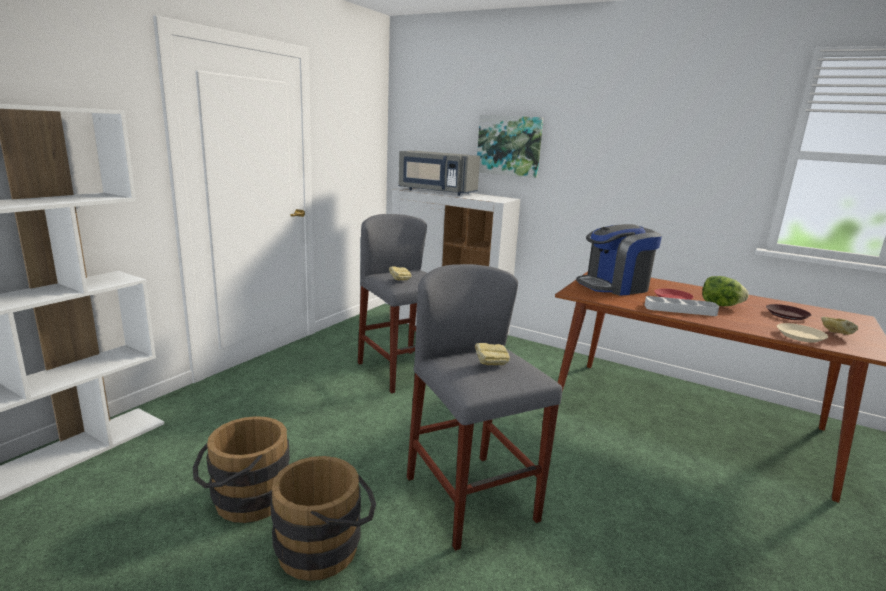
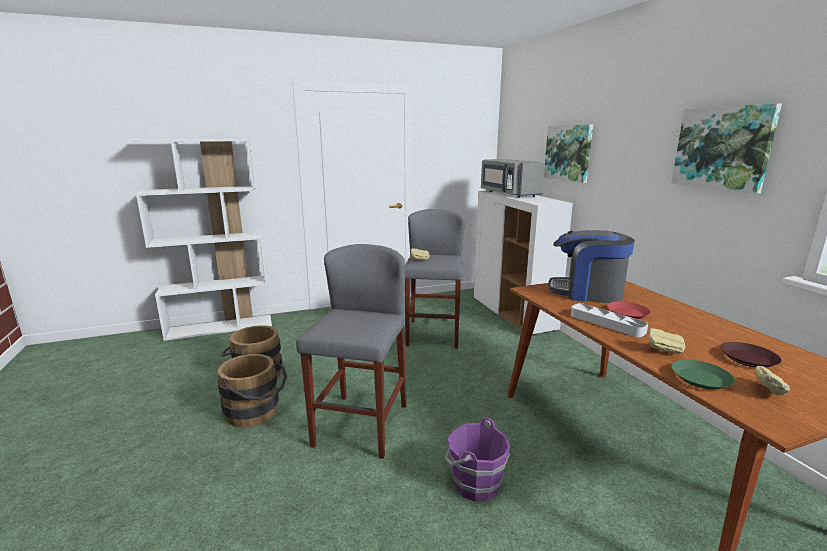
camera: 40 degrees right, 0 degrees up
(490, 365) = (354, 321): bread -> bread (663, 351)
(635, 501) = (474, 483): none -> purple bucket
(693, 146) = (723, 148): none -> picture
(720, 305) = (673, 330): lettuce -> none
(800, 336) = (699, 379): beige plate -> green plate

